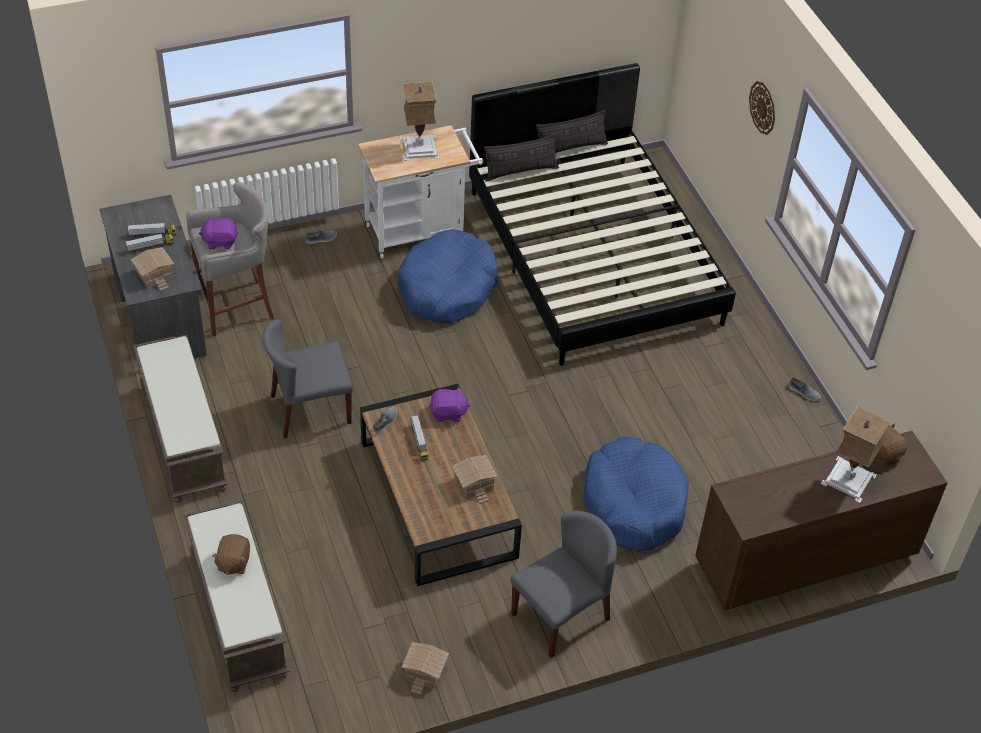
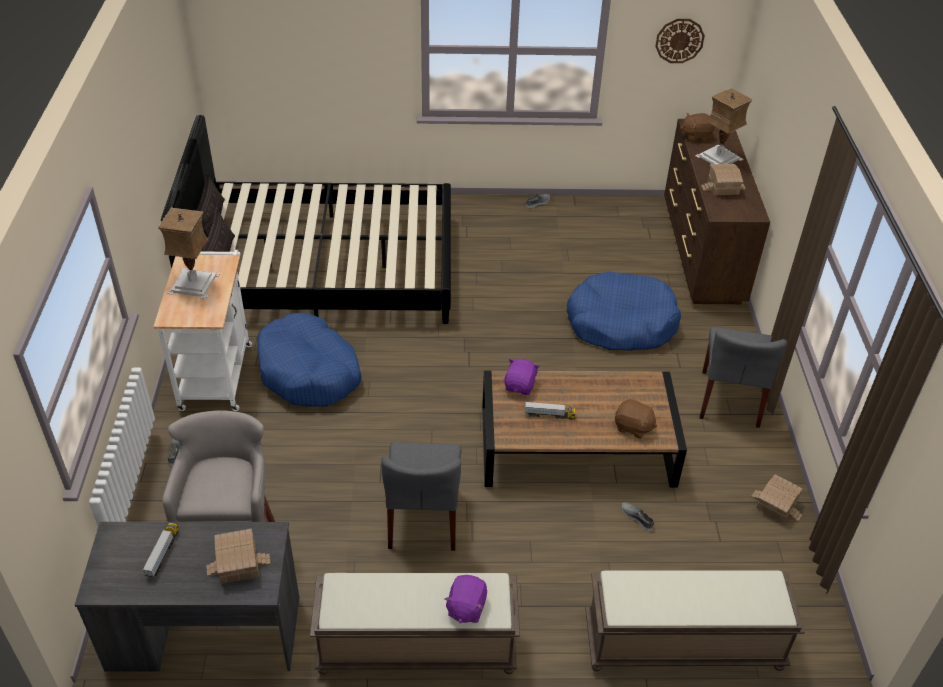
camera: 70 degrees left, 5 degrees down
(150, 247) = (184, 560): toy truck -> none
(220, 241) = (220, 486): purple plush toy -> purple plush toy (466, 608)
(233, 562) = (684, 594): brown plush toy -> brown plush toy (633, 427)
(385, 422) = (514, 434): grey shoe -> grey shoe (637, 517)
(473, 484) = (613, 390): toy house -> toy house (723, 188)
(561, 616) = (730, 399): grey chair -> grey chair turned 150 degrees counterclockwise
(763, 107) = (363, 38): wall clock -> wall clock (679, 40)

